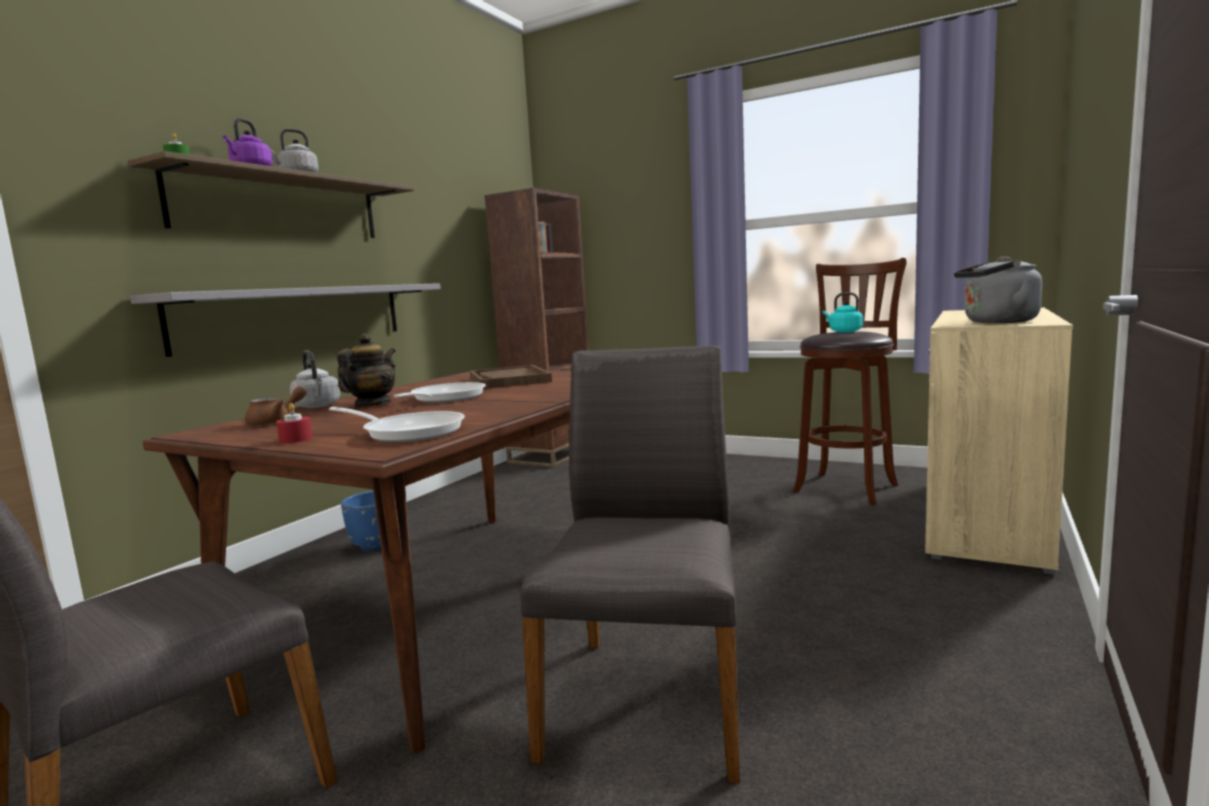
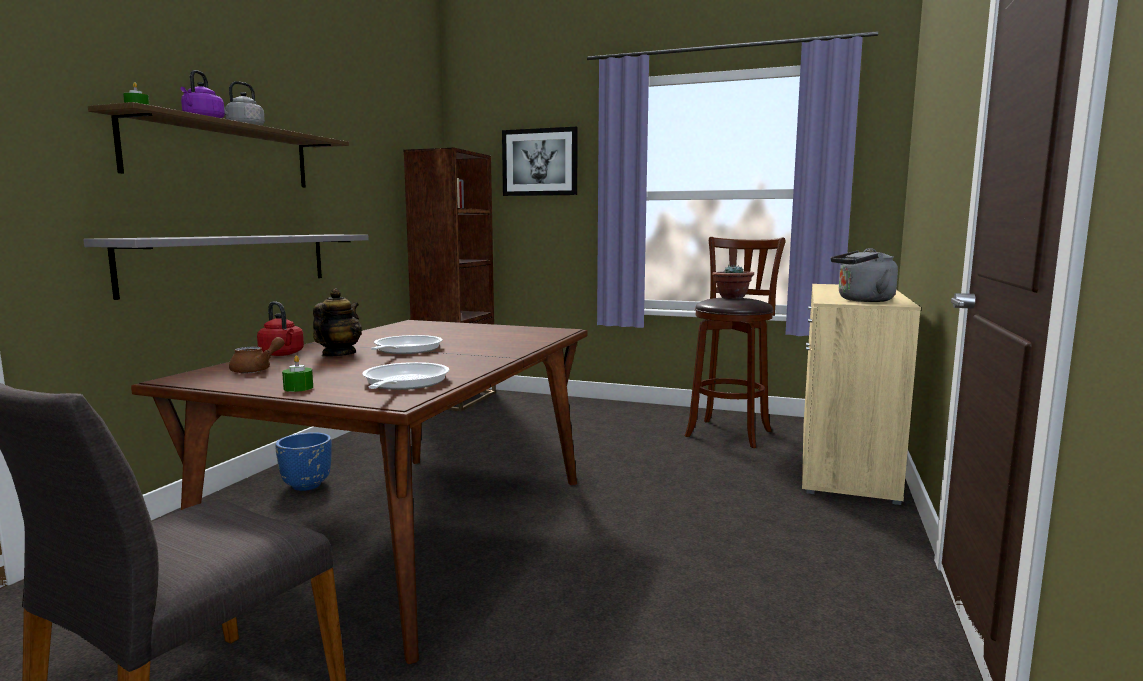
camera: 10 degrees left, 0 degrees up
(296, 439) = (298, 388): red candle -> green candle
(317, 406) = (283, 354): grey kettle -> red kettle
(408, 432) = (403, 383): frying pan -> frying pan turned 105 degrees counterclockwise
(509, 380) = (452, 333): brown tray -> none
(630, 198) = (540, 162): none -> picture
(649, 698) = (601, 611): grey chair -> none
(843, 331) = (731, 297): turquoise kettle -> potted plant

